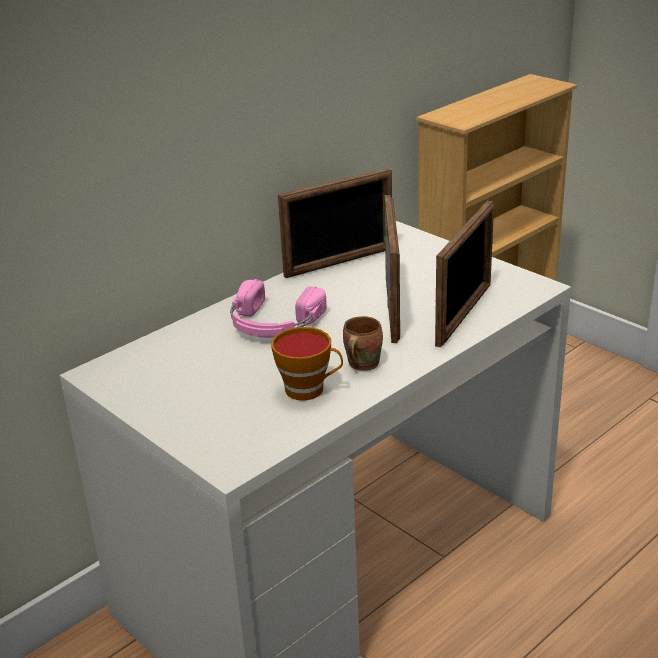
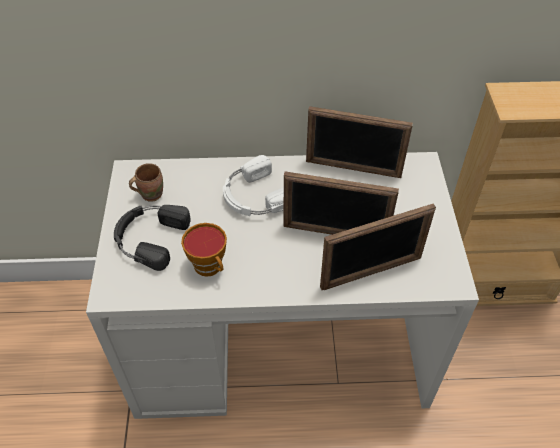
camera: 40 degrees right, 20 degrees up
(206, 405) = (149, 238): none -> black headphones
(273, 323) = (254, 196): pink headphones -> white headphones
(360, 364) = (260, 268): brown mug -> brown mug (150, 193)
(392, 308) = (335, 233): picture frame -> picture frame turned 60 degrees clockwise

